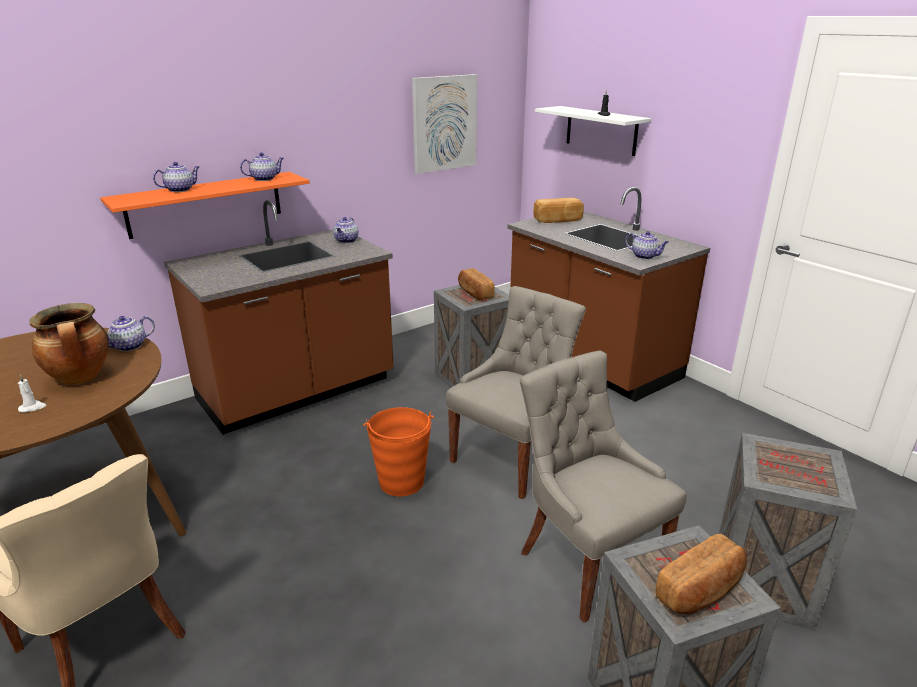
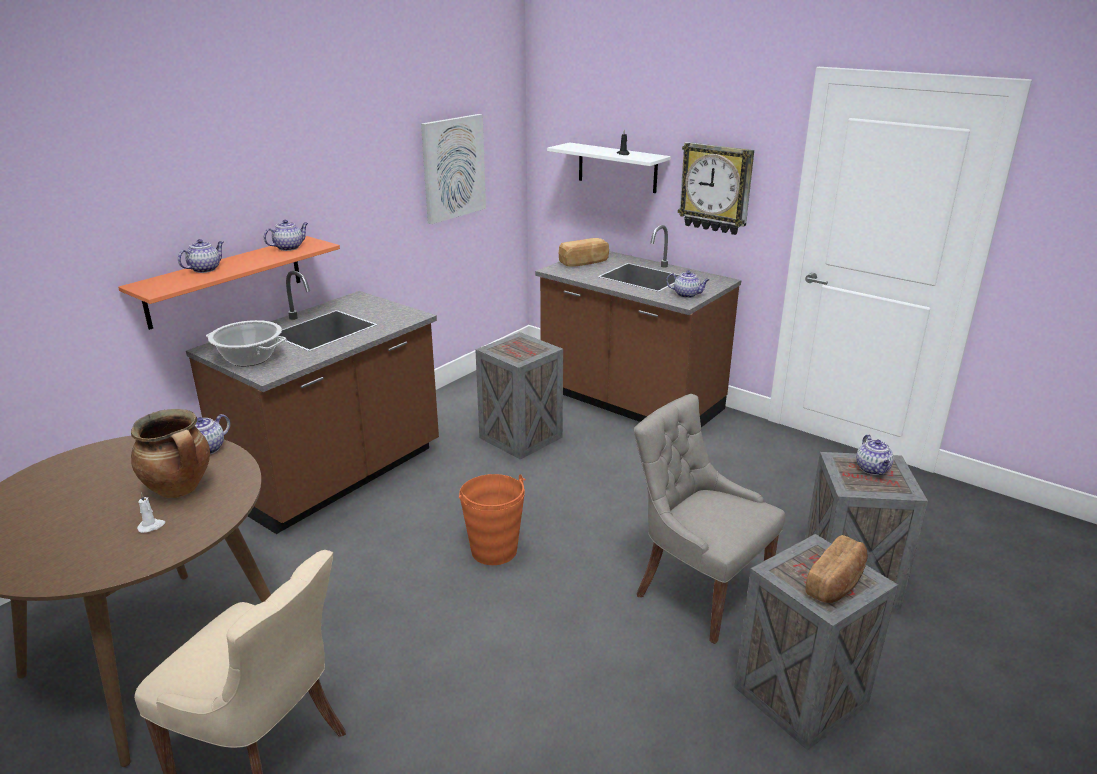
camera: 15 degrees left, 0 degrees up
(208, 273) = (249, 358): none -> cooking pot
(346, 241) = (377, 306): teapot -> teapot (873, 469)
(474, 293) = (519, 347): bread -> none
(512, 458) = (592, 511): grey chair -> none
(692, 151) = (716, 188): none -> wall clock

